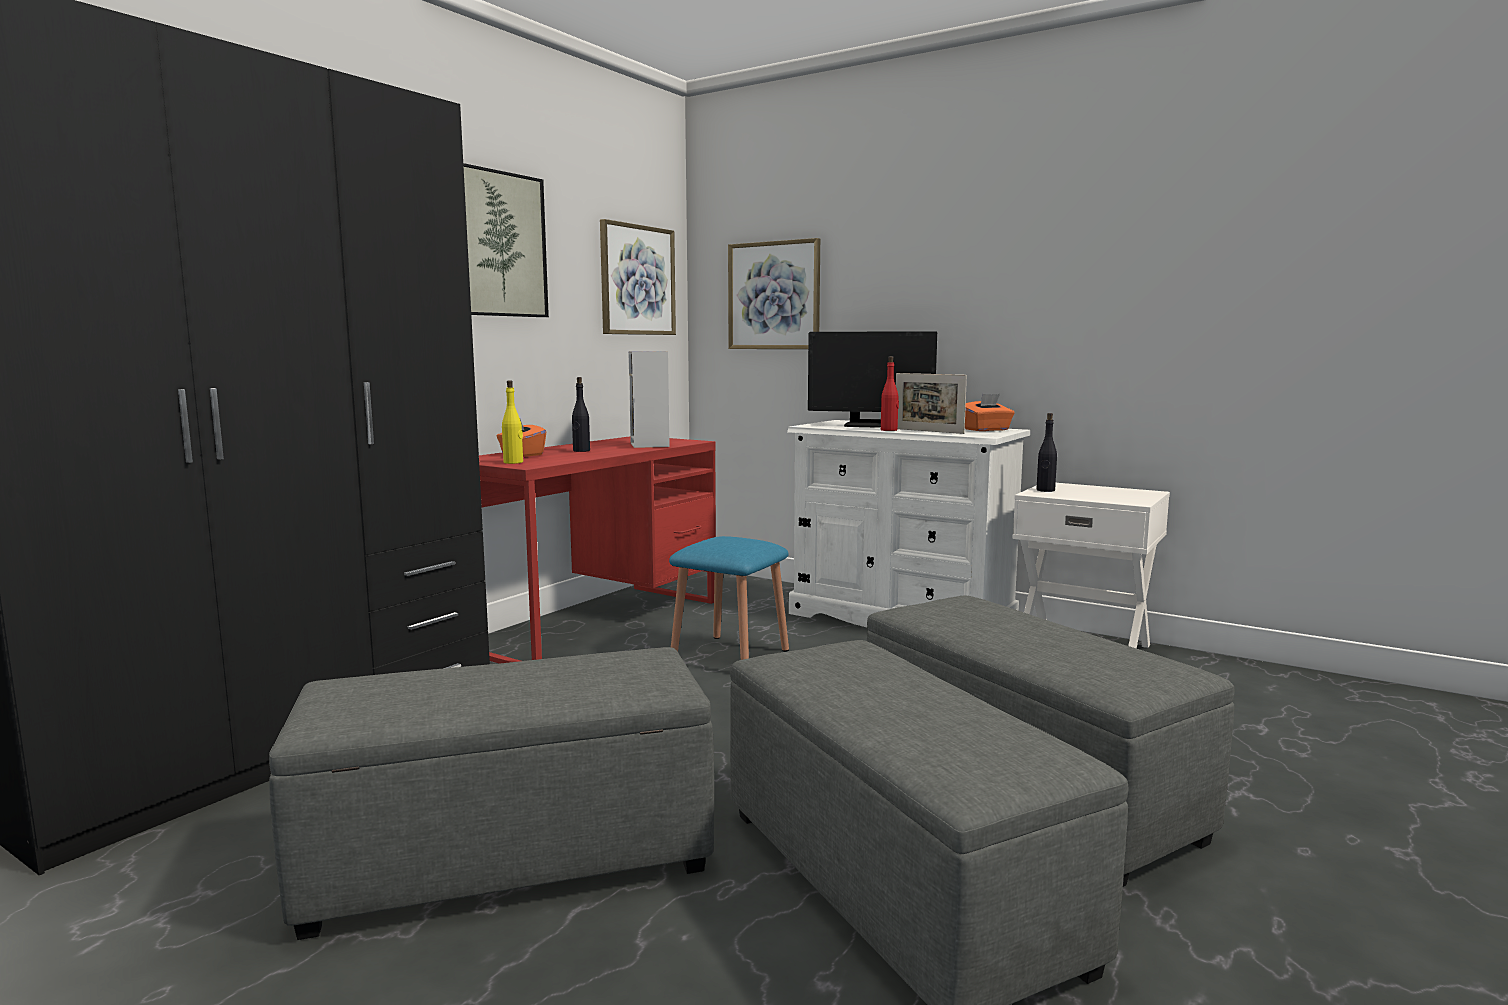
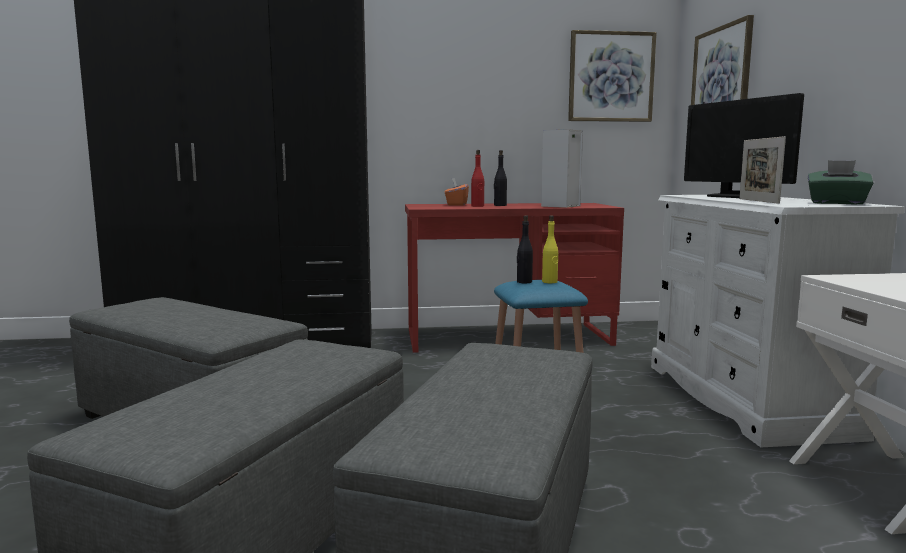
camera: 50 degrees right, 0 degrees up
(497, 244) = (468, 58): picture -> none
(513, 462) = (426, 206): yellow bottle -> yellow bottle (549, 282)
(889, 430) = (724, 199): red bottle -> red bottle (477, 206)
(986, 430) = (837, 203): orange tissue box -> green tissue box
(1045, 490) = (862, 277): black bottle -> black bottle (524, 282)

